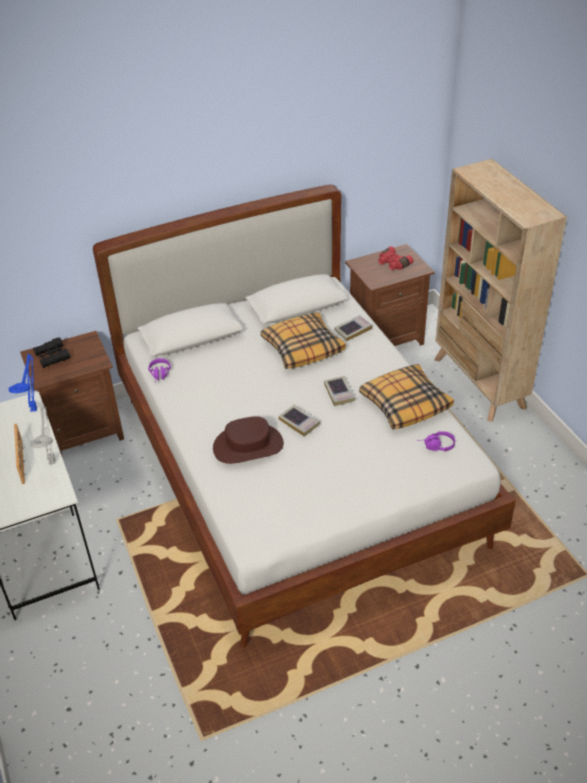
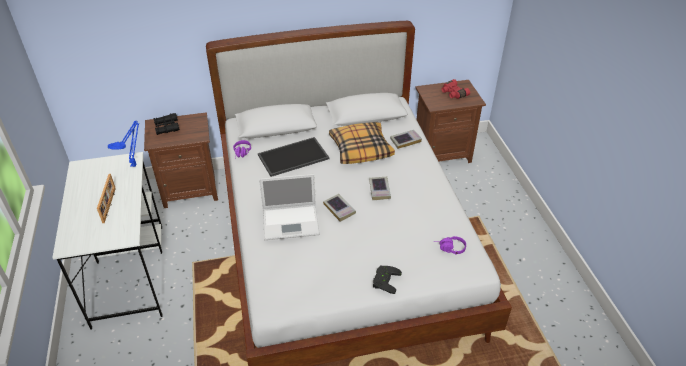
camera: 10 degrees right, 0 degrees up
(52, 461) = (132, 208): grey table lamp -> none
(224, 370) = (293, 157): none -> tray
(248, 445) = (292, 221): brown hat -> laptop
(373, 493) = (384, 280): none -> black game controller
(405, 404) = (432, 207): pillow -> none
(479, 383) = (509, 200): beige bookcase -> none

